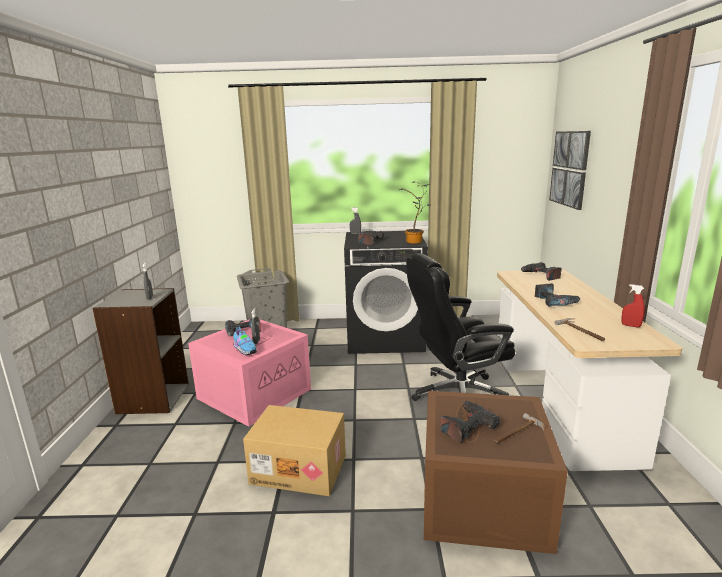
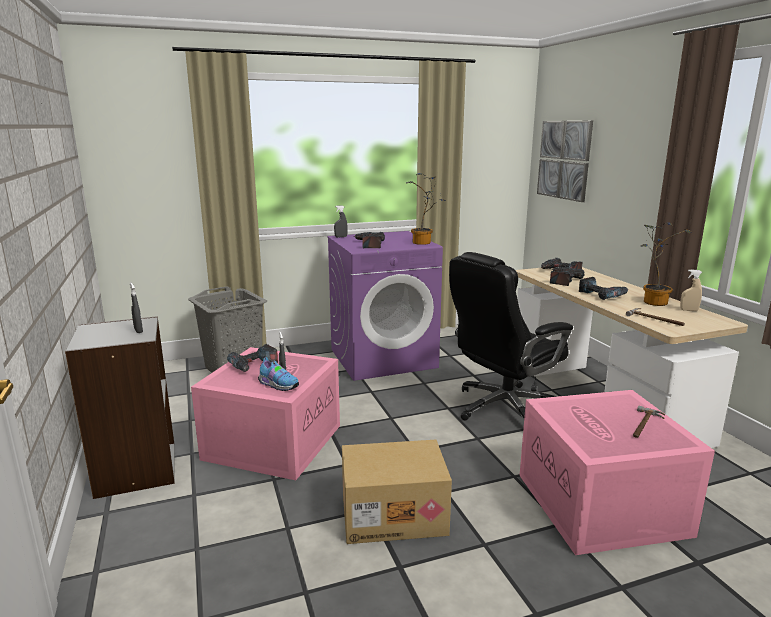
camera: 20 degrees left, 0 degrees up
(385, 337) = (383, 358): black washing machine -> purple washing machine
(466, 427) = (595, 428): power drill -> power drill (563, 280)
(485, 501) = (603, 505): brown storage box -> pink storage box
(602, 313) = (653, 301): none -> potted plant
(630, 326) = (689, 310): red spray bottle -> beige spray bottle

